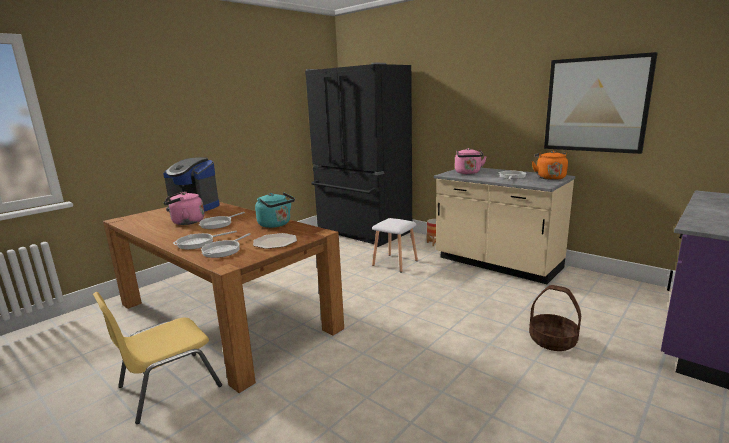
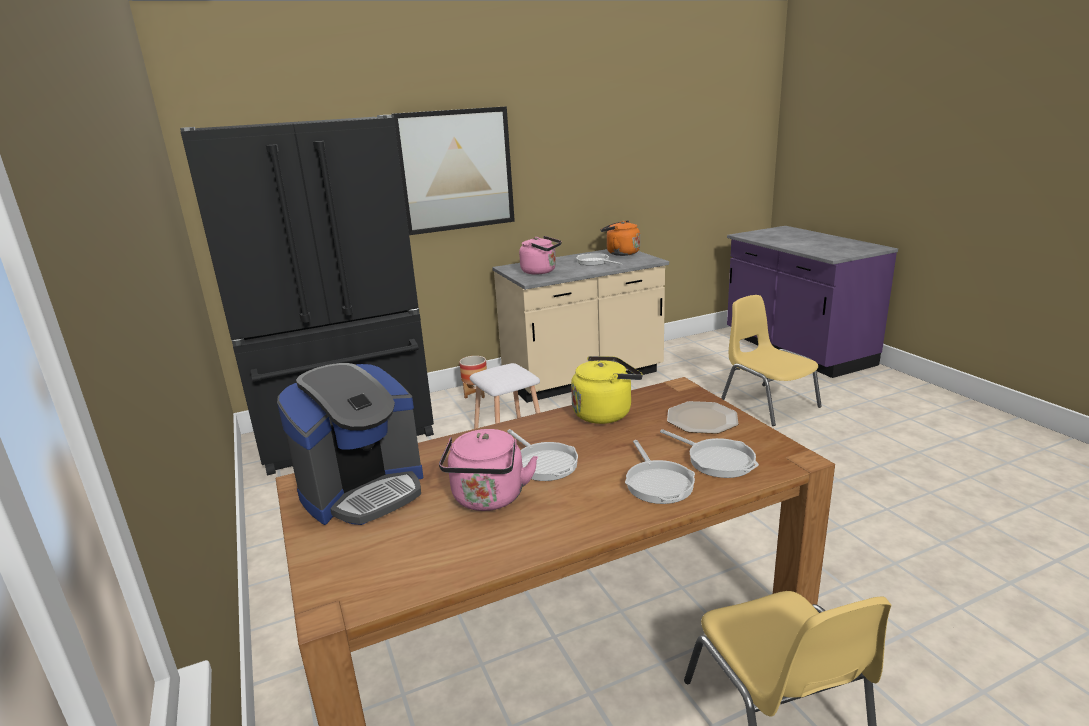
camera: 65 degrees left, 5 degrees up
(276, 224) = (605, 413): turquoise kettle -> yellow kettle
(553, 340) = (768, 403): basket -> yellow chair
(596, 105) = (631, 163): picture -> picture (455, 170)

